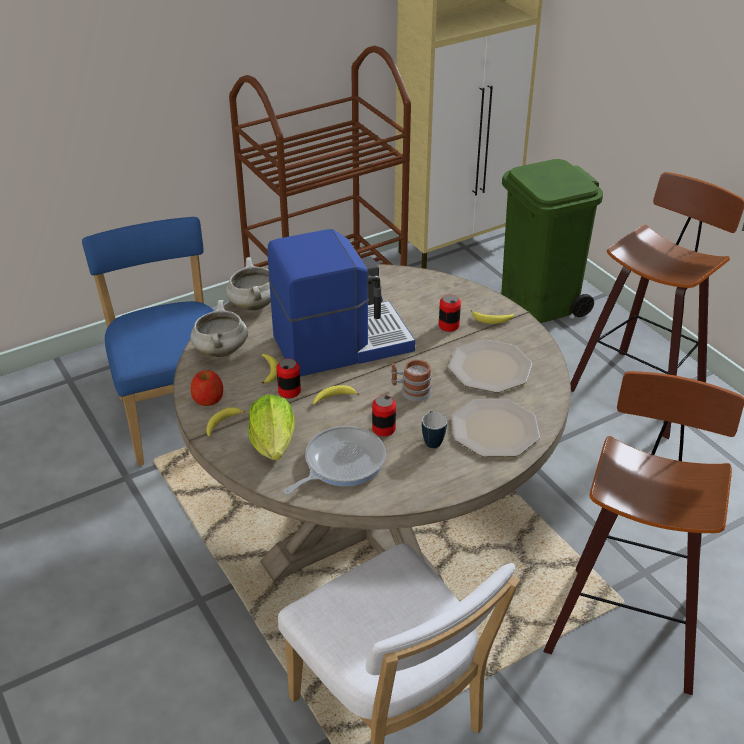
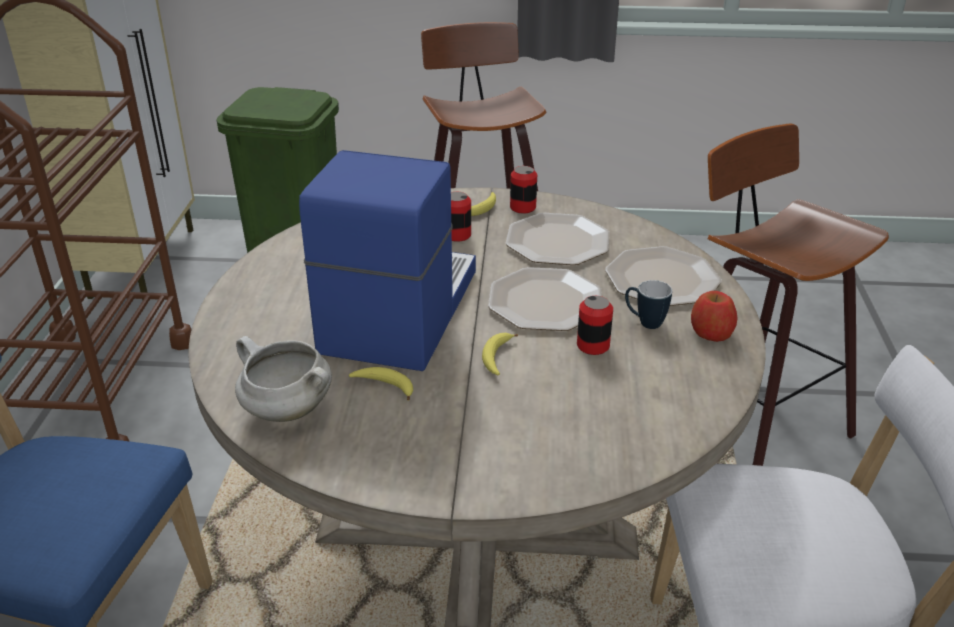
camera: 55 degrees left, 5 degrees down
(208, 398) = (378, 463): apple -> apple (711, 332)
(222, 424) = (449, 471): banana -> none
(253, 305) = (226, 345): white cooking pot -> none
(273, 444) = (538, 441): lettuce -> none
(289, 391) = (445, 386): can -> can (523, 207)
(341, 463) = (627, 401): frying pan -> none
(411, 391) = (544, 301): mug -> plate

